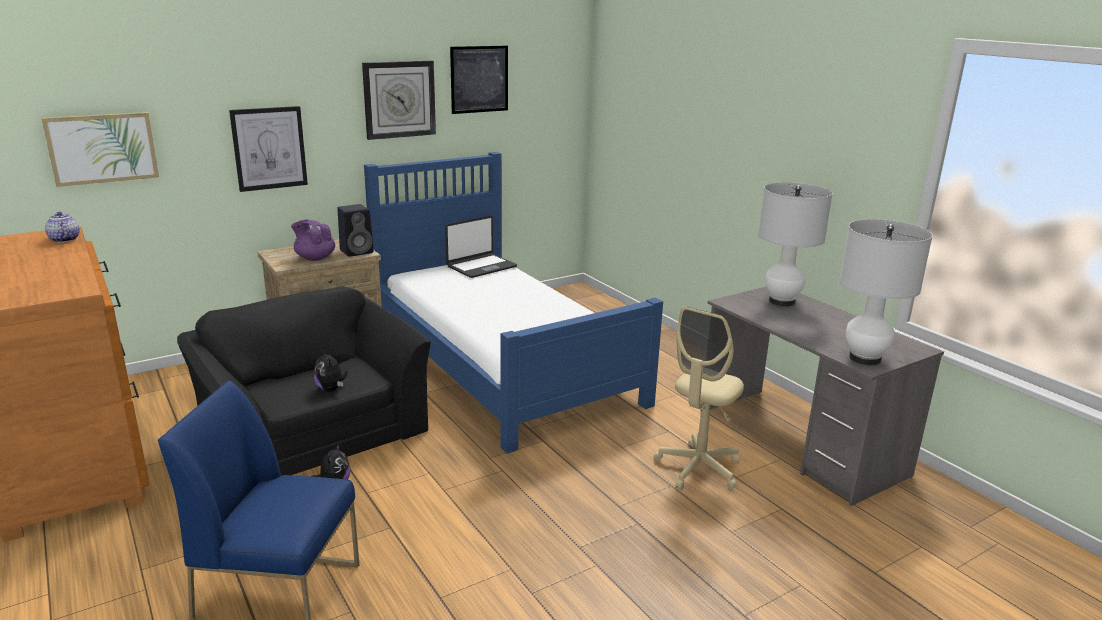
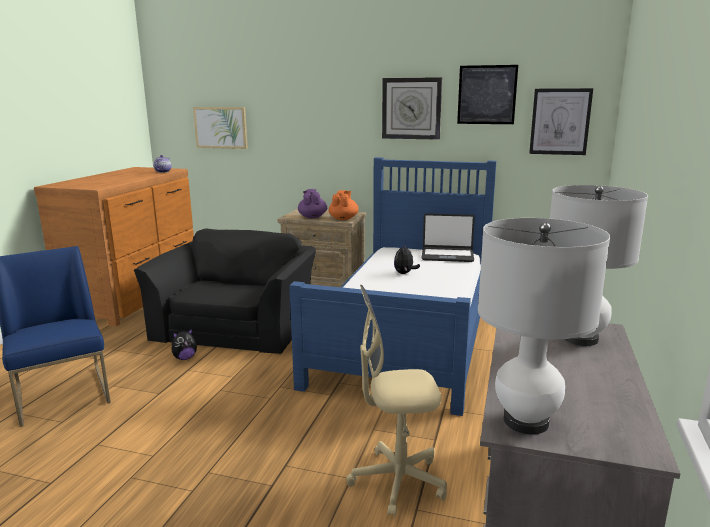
camera: 50 degrees right, 5 degrees down
(269, 148) = (313, 137): picture -> picture (560, 121)
(331, 389) = (225, 296): plush toy -> plush toy (404, 273)
(357, 251) = (343, 219): black speaker -> orange teapot

